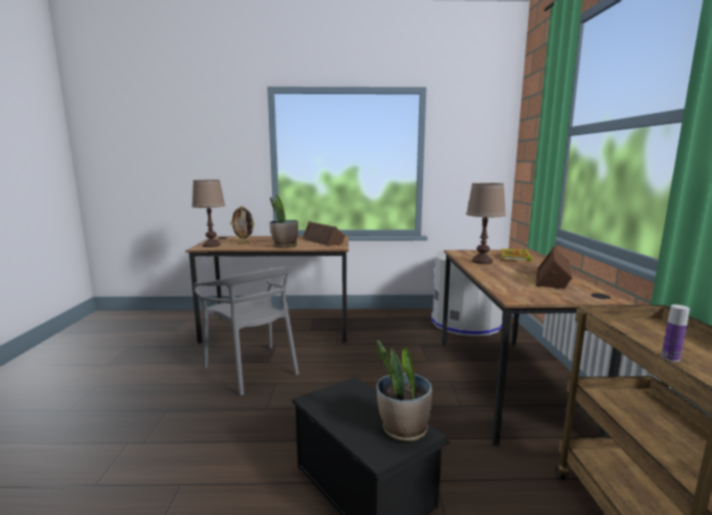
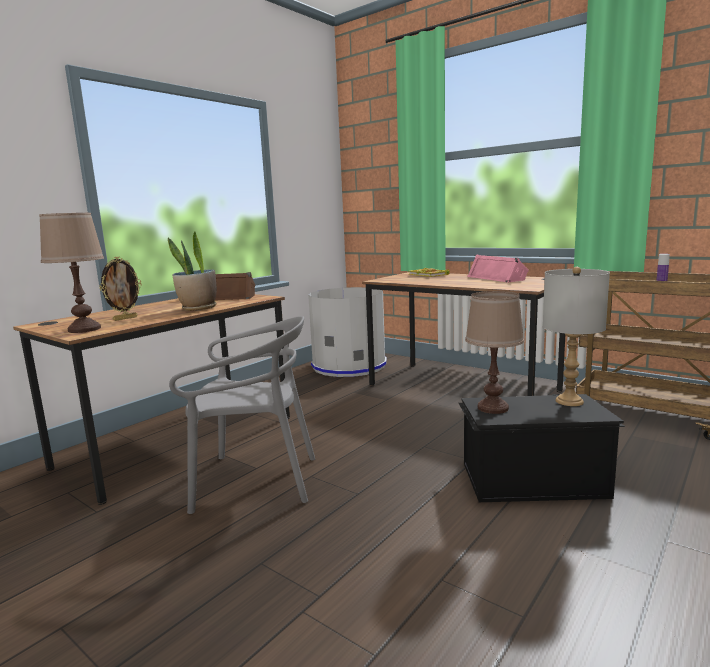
camera: 50 degrees left, 0 degrees up
(403, 429) = (569, 401): potted plant -> grey table lamp
(482, 261) = (423, 280): brown table lamp -> brown table lamp (493, 408)
(554, 278) = (497, 278): brown speaker -> pink speaker

